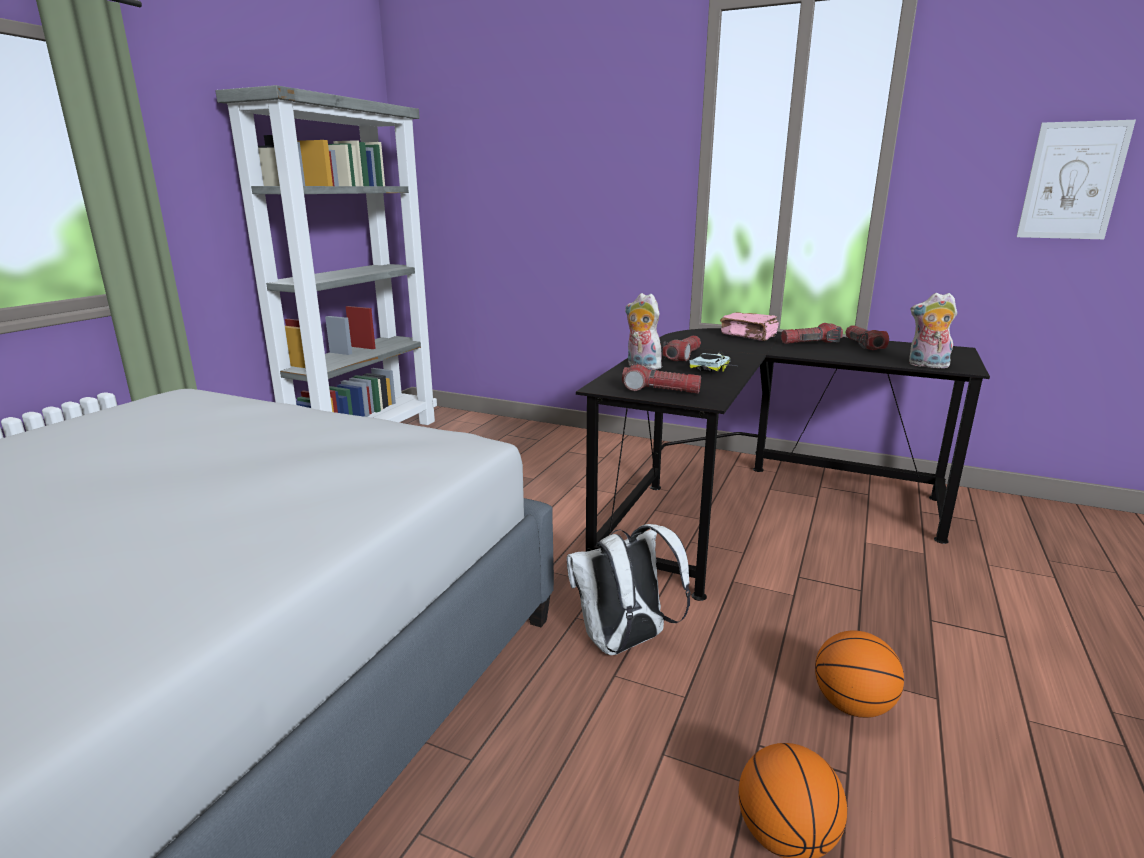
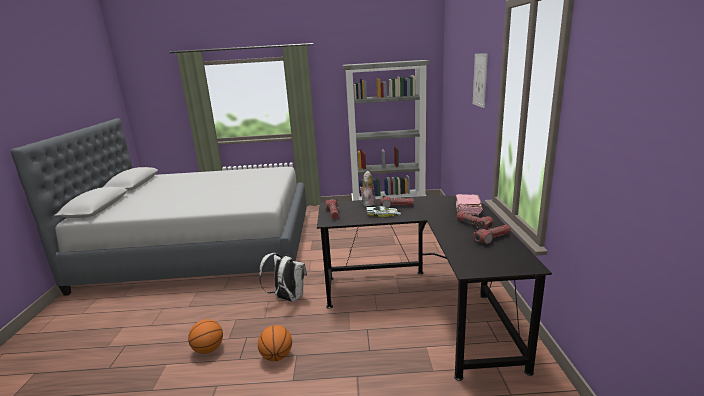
camera: 65 degrees right, 0 degrees up
(927, 365) = (459, 259): plush toy -> none
(1072, 181) = (637, 160): picture -> picture (480, 80)

